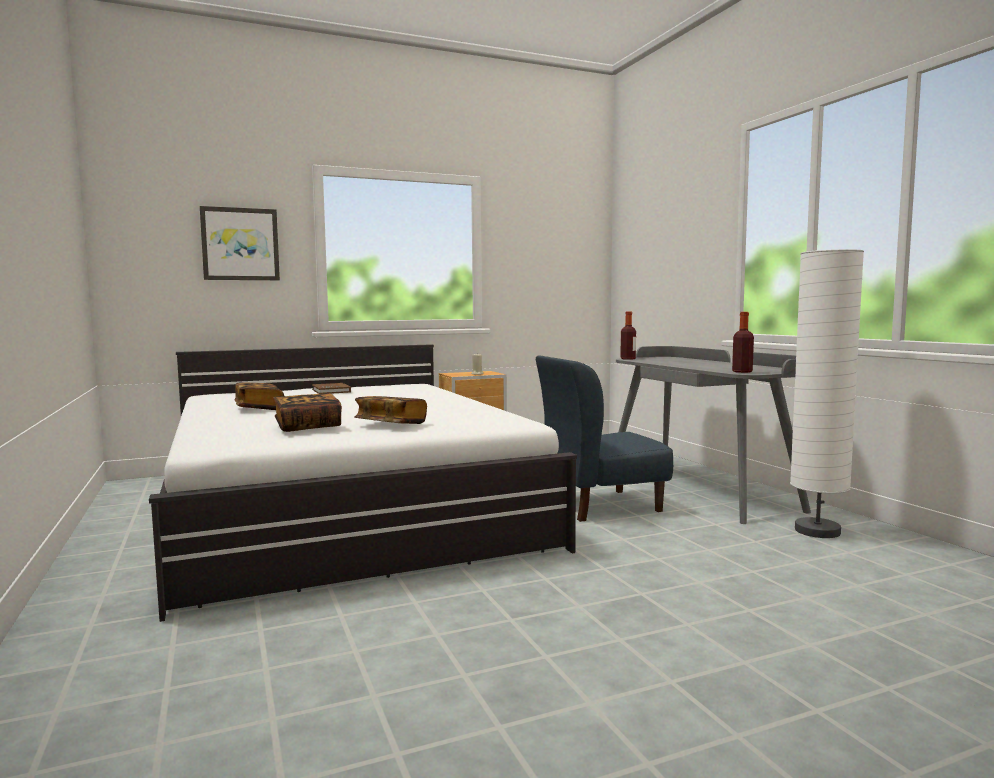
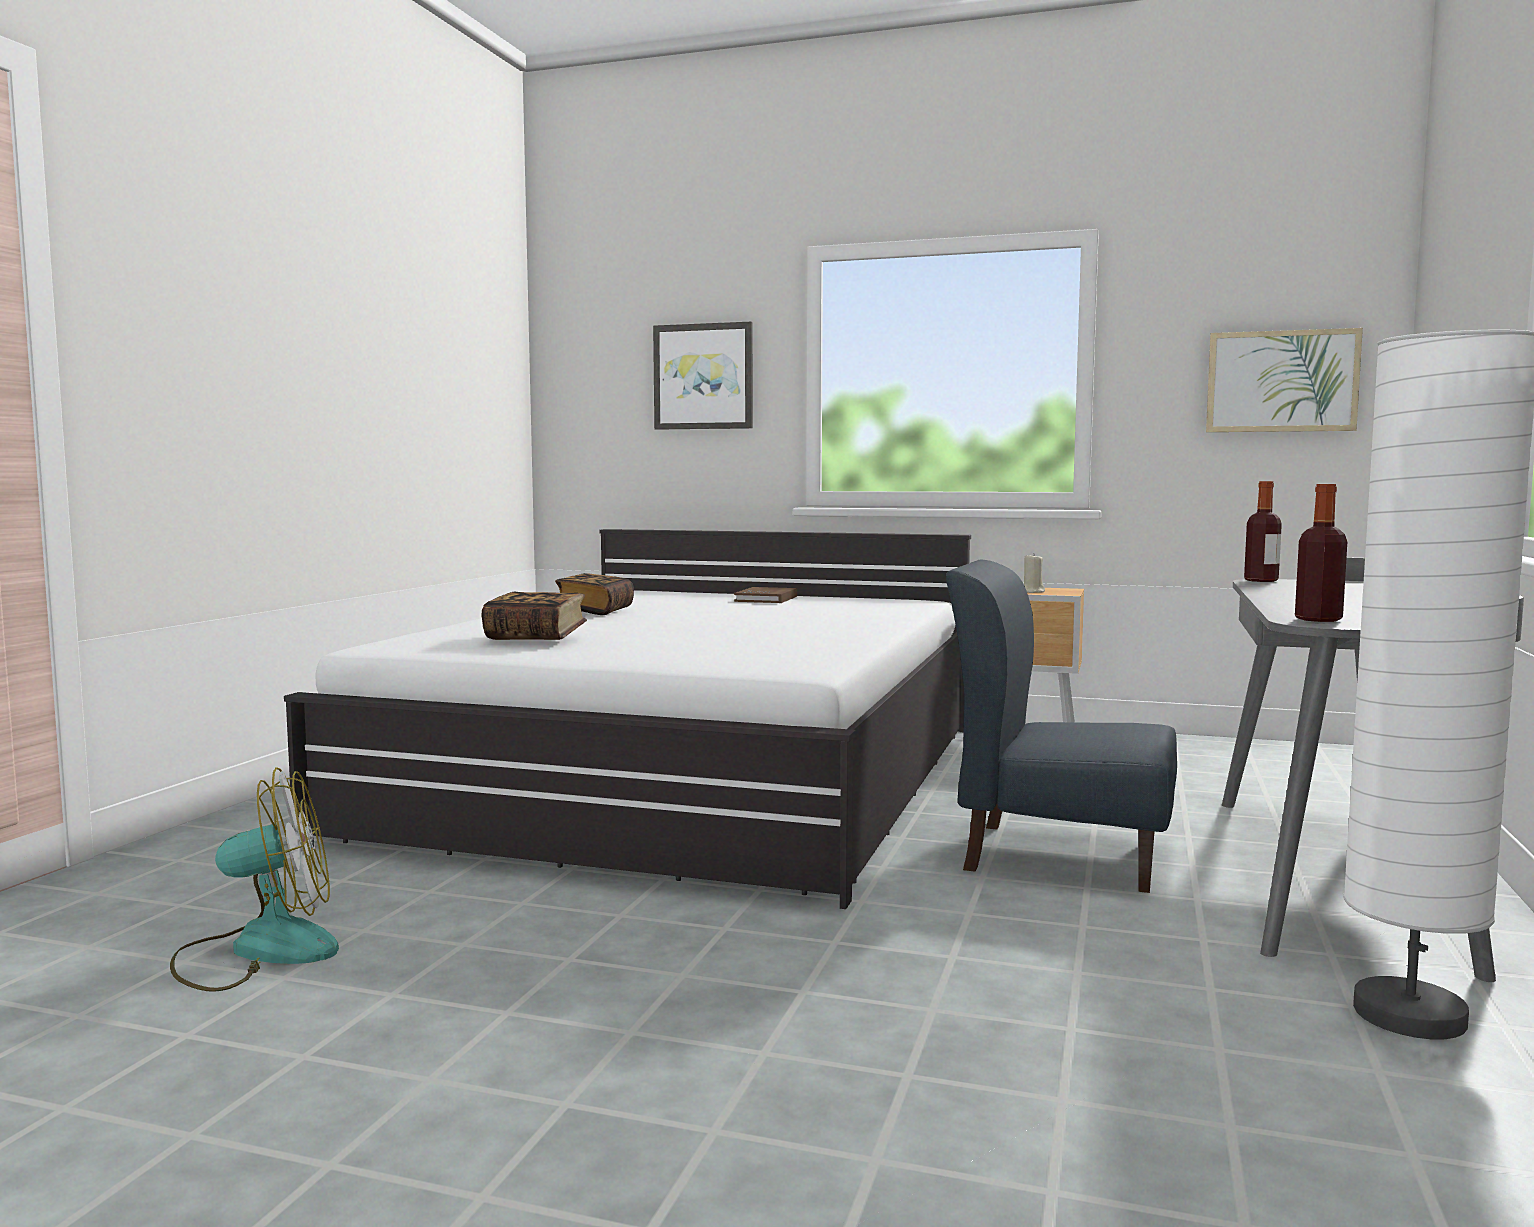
camera: 40 degrees right, 0 degrees up
(314, 689) = (258, 950): none -> fan
(391, 425) = (638, 648): book -> none
(564, 263) = (1281, 381): none -> picture

